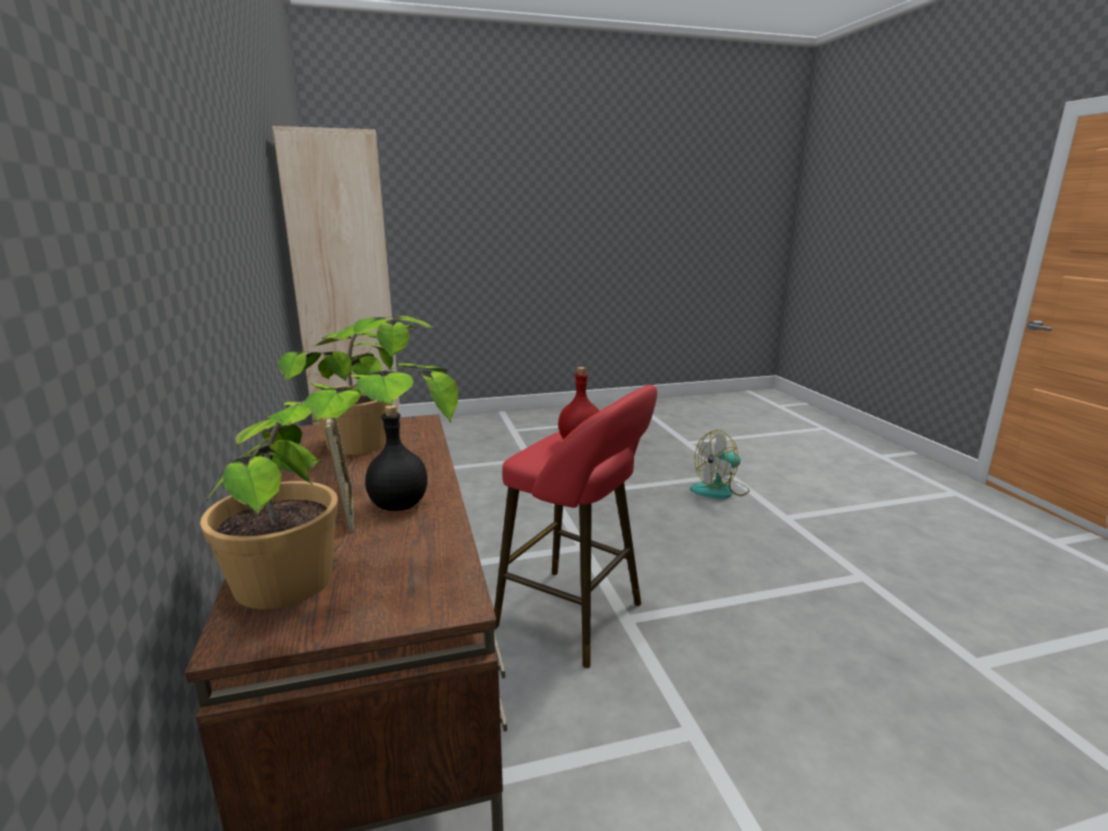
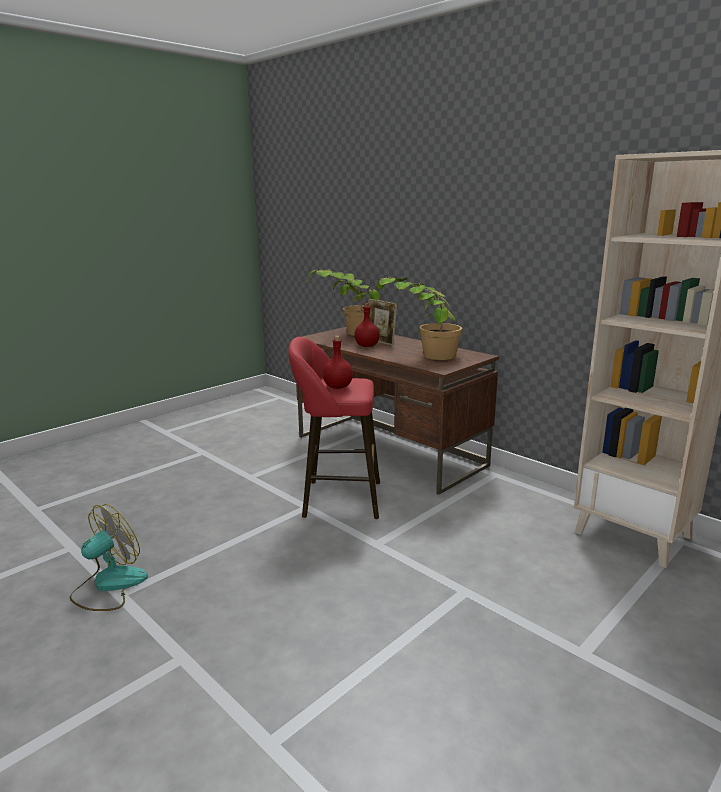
camera: 150 degrees right, 0 degrees up
(400, 505) = (366, 346): black bottle -> red bottle
(720, 490) = (275, 686): fan -> fan (109, 585)

